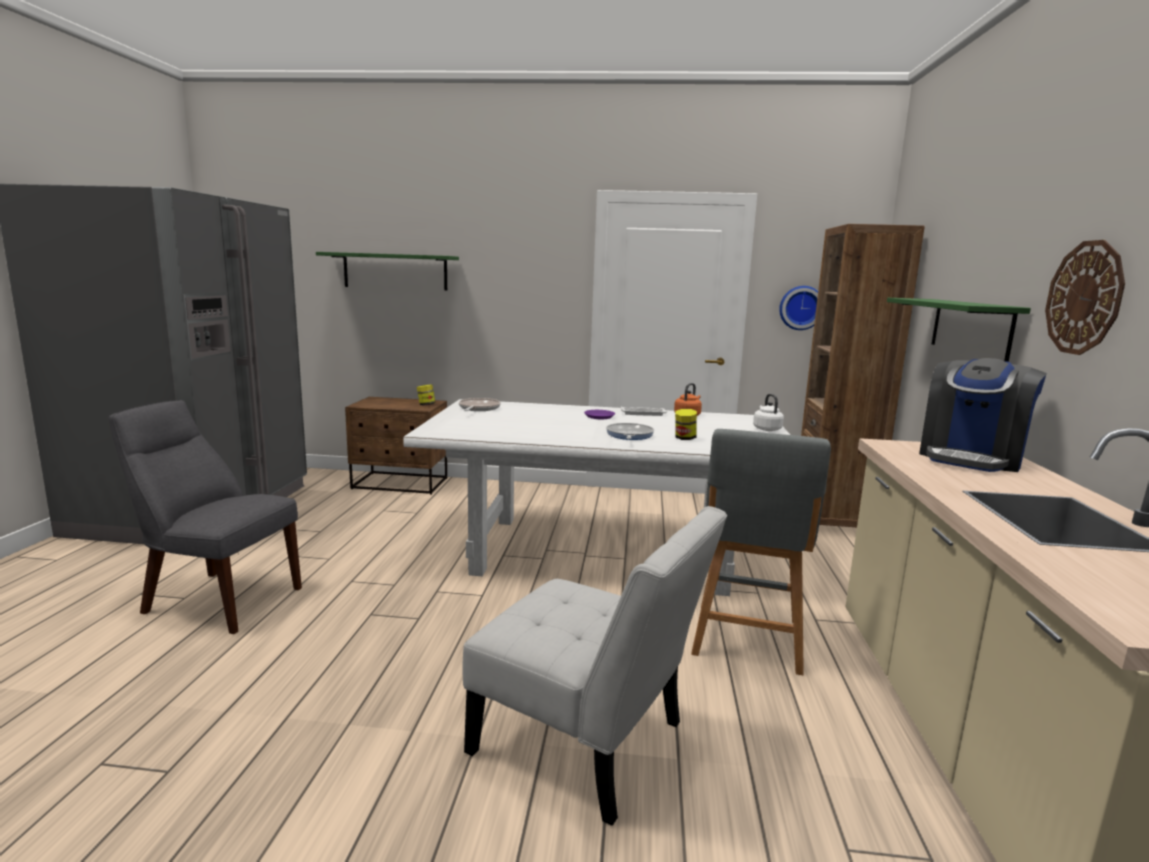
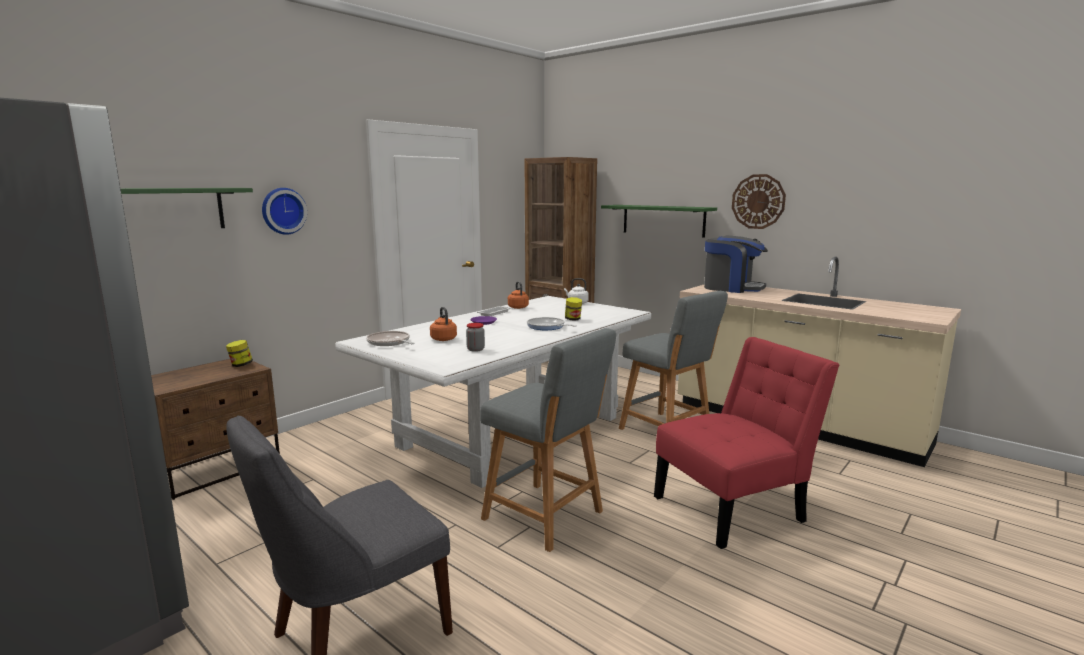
camera: 55 degrees left, 0 degrees up
(443, 622) = (547, 517): none -> grey stool
(498, 430) = (475, 349): none -> jar
(516, 417) = (443, 339): none -> orange kettle
(587, 744) = (734, 507): white chair -> red chair
(800, 307) = (508, 216): wall clock -> wall clock (283, 211)
(971, 458) = (732, 288): coffee machine -> coffee machine turned 45 degrees counterclockwise

